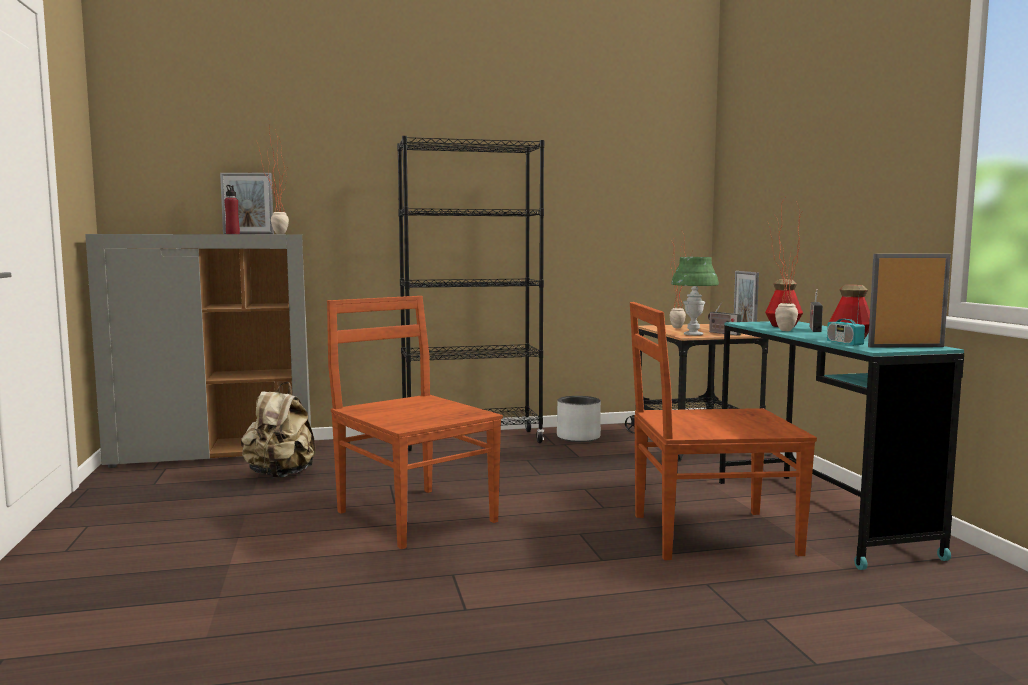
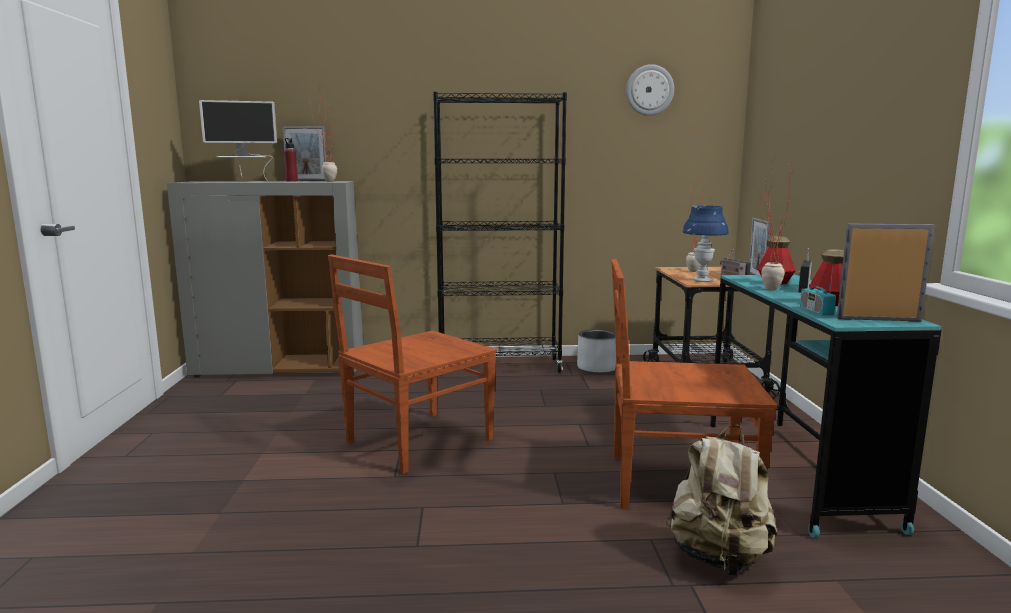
camera: 10 degrees right, 5 degrees up
(177, 233) = (244, 181): none -> monitor
(280, 475) = (323, 393): beige backpack -> beige backpack (719, 558)
(414, 515) = (416, 442): brown chair -> brown chair turned 105 degrees counterclockwise
(620, 142) = (649, 90): none -> wall clock
(693, 334) = (702, 280): green table lamp -> blue table lamp

